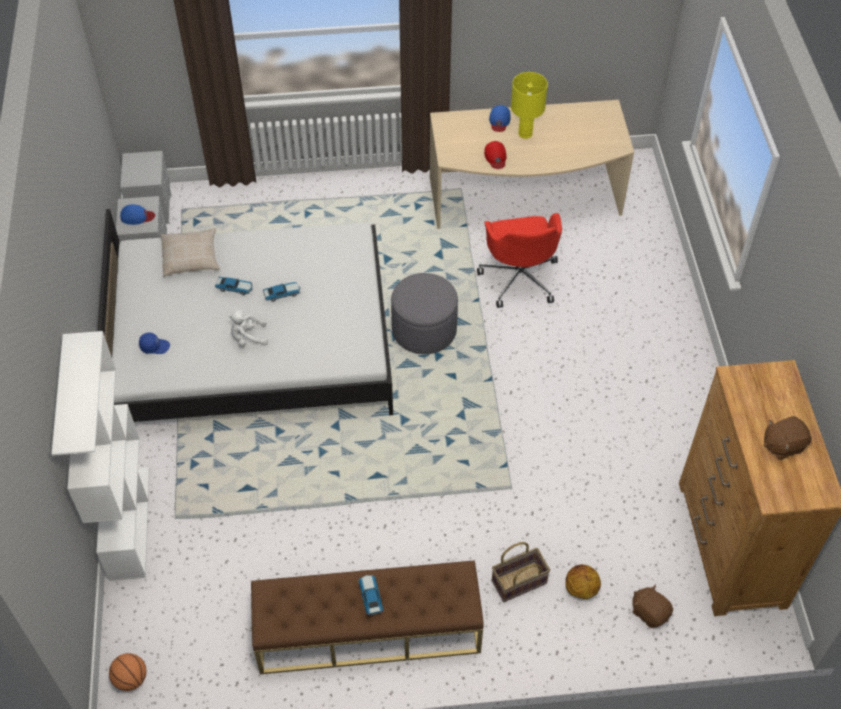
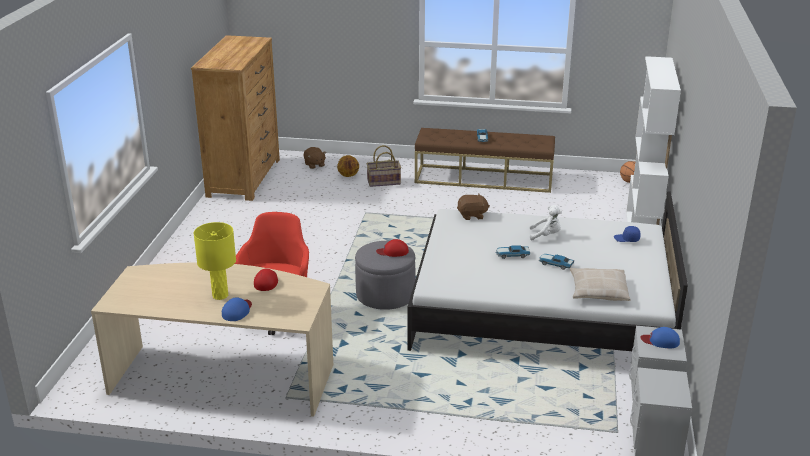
camera: 165 degrees left, 25 degrees down
(416, 299) = (393, 251): none -> red cap
(783, 445) = (235, 49): brown plush toy -> brown plush toy (472, 215)

